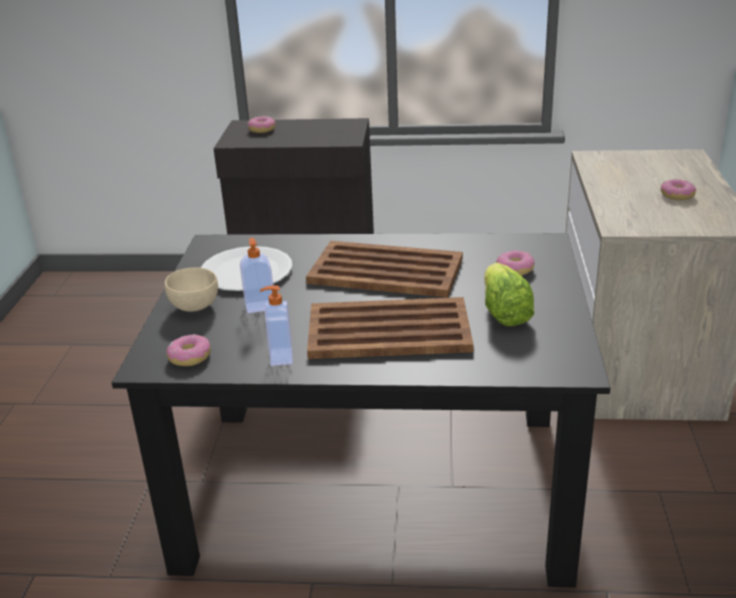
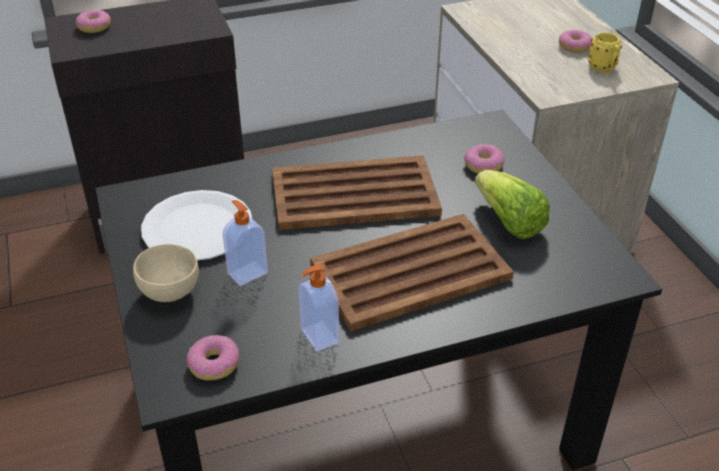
camera: 25 degrees left, 10 degrees up
(692, 216) = (603, 70): none -> yellow mug

